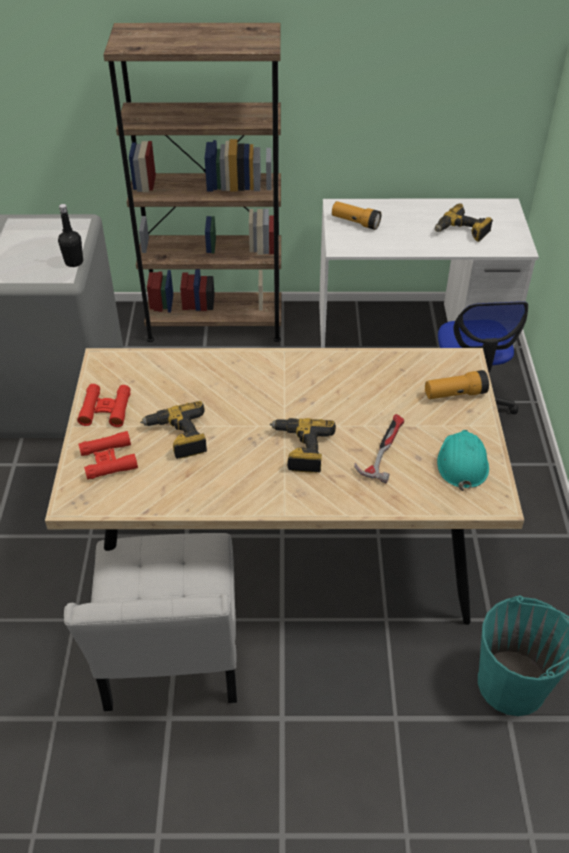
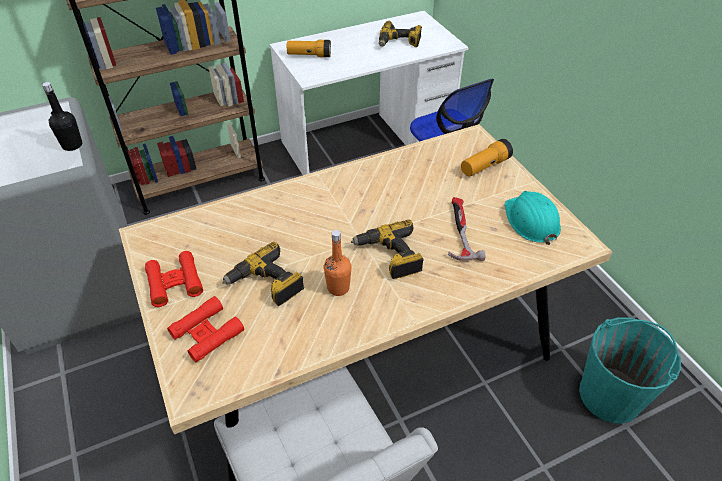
camera: 25 degrees left, 0 degrees up
(237, 461) = (338, 288): none -> orange bottle

